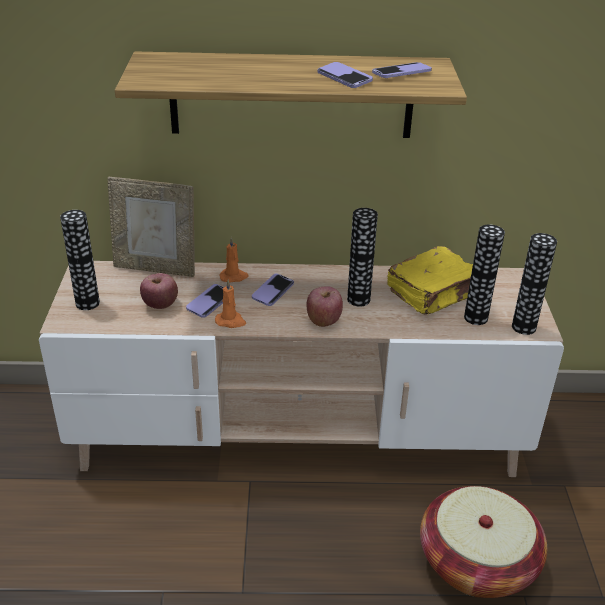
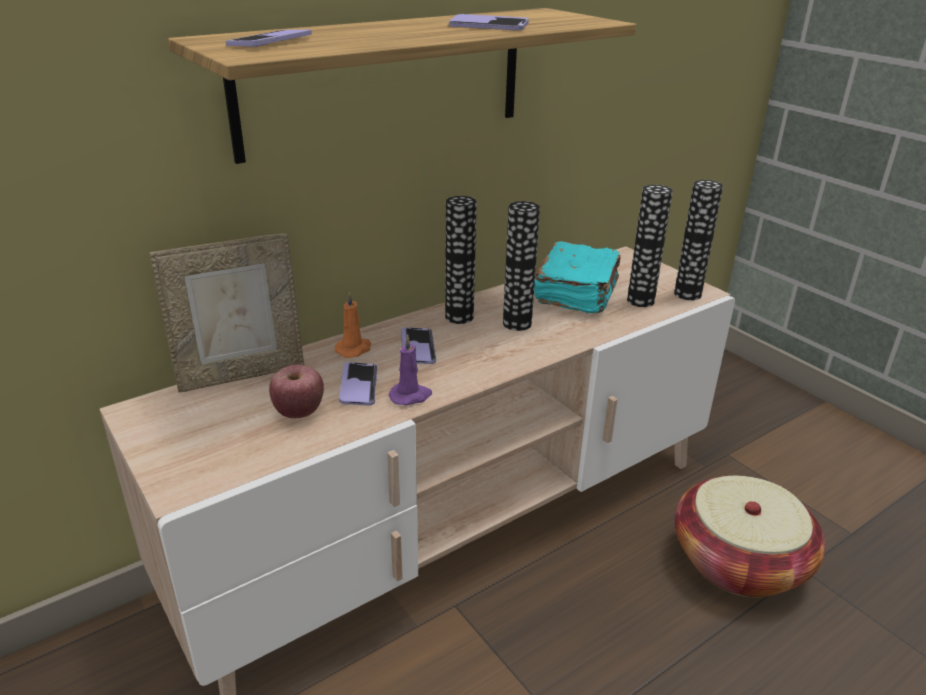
camera: 35 degrees left, 5 degrees down
(87, 303) = (190, 450): vase -> vase (459, 317)
(231, 321) = (411, 396): orange candle -> purple candle
(323, 320) = (509, 355): apple -> none
(401, 72) = (534, 18): phone -> phone (270, 41)
(434, 293) = (577, 293): yellow book -> turquoise book

